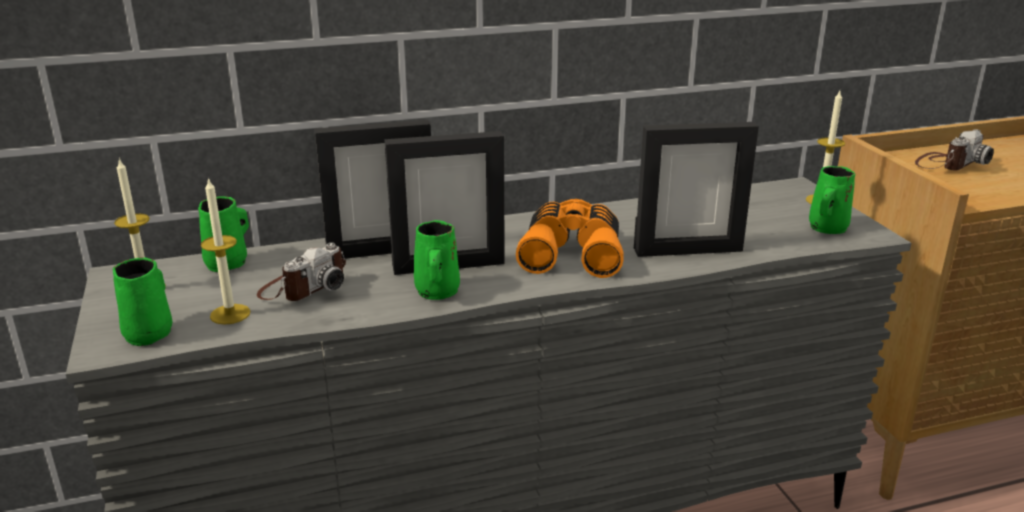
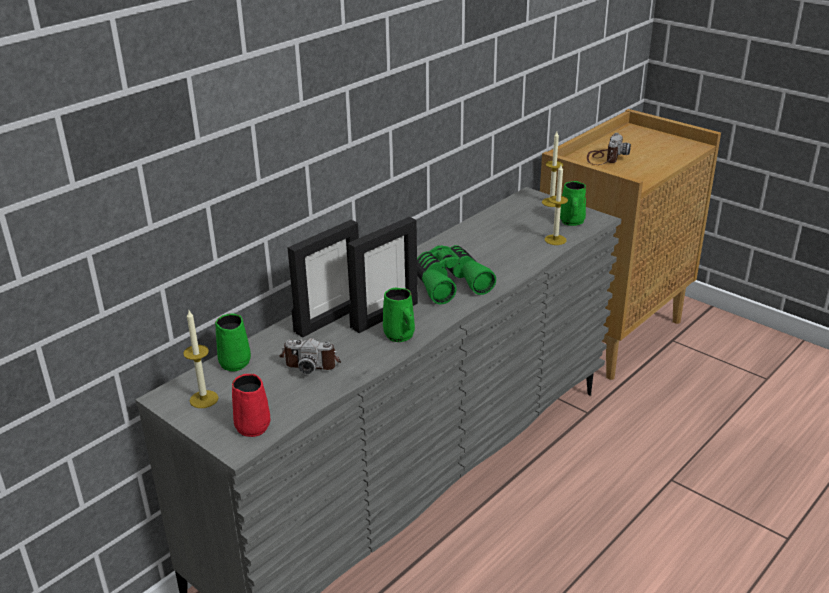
camera: 30 degrees left, 5 degrees up
(150, 333) = (252, 425): green mug -> red mug
(230, 314) = (288, 395): candle -> candle (555, 240)
(304, 287) = (311, 360): camera -> camera turned 90 degrees clockwise
(572, 253) = (449, 283): orange binoculars -> green binoculars
(688, 250) = (512, 260): picture frame -> none

